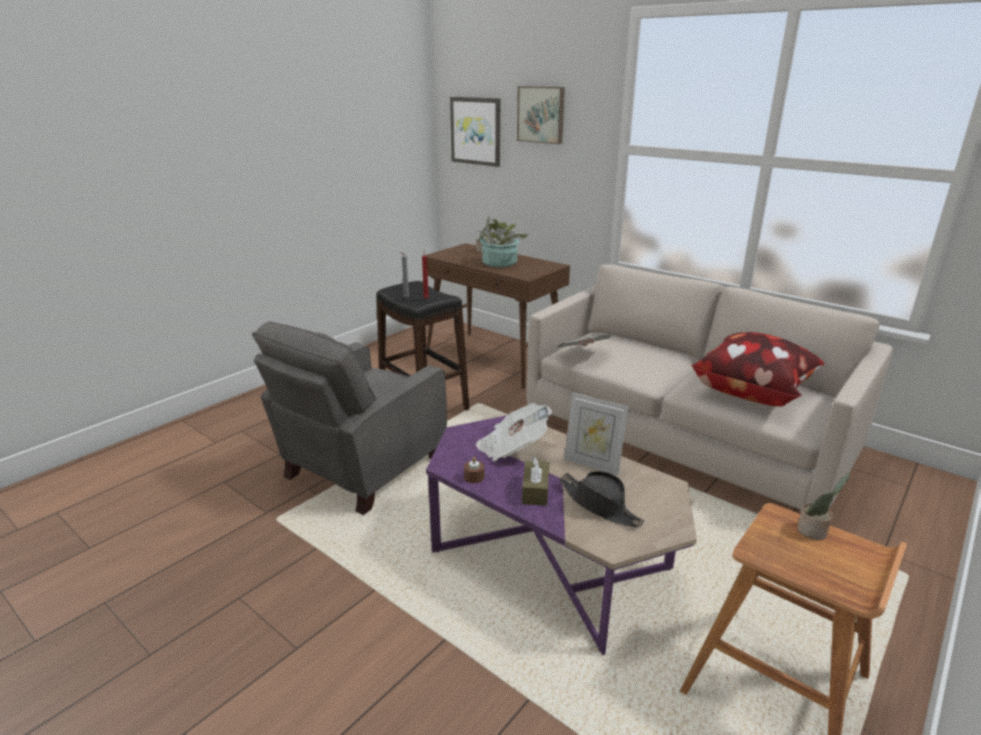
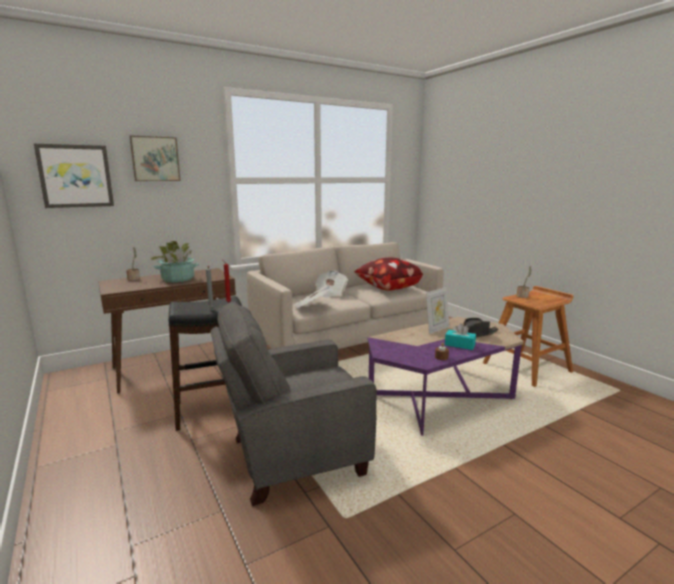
camera: 70 degrees left, 10 degrees down
(361, 469) = (293, 456): grey armchair -> grey armchair turned 105 degrees clockwise
(512, 448) = (411, 343): newspaper -> newspaper (330, 293)
(535, 490) = (459, 345): brown tissue box -> turquoise tissue box

